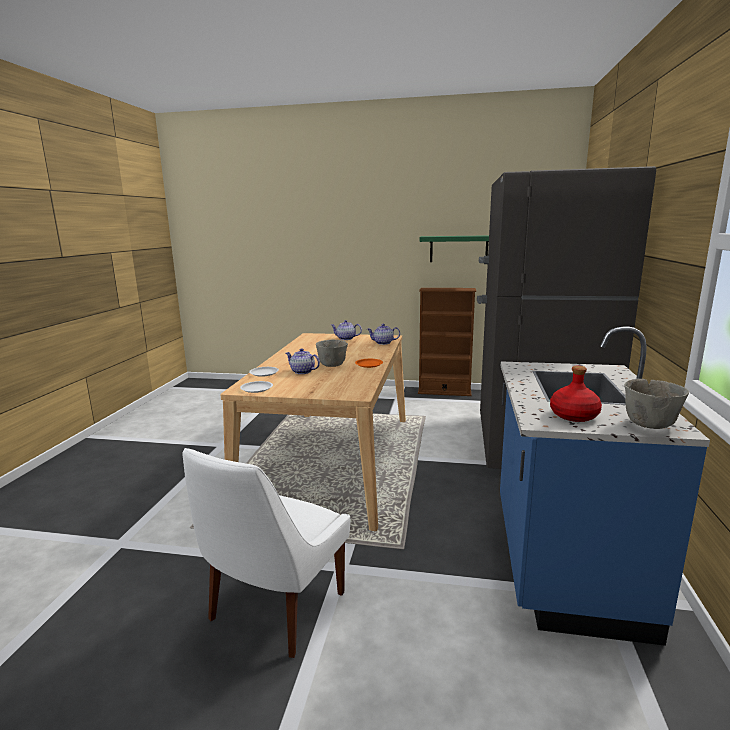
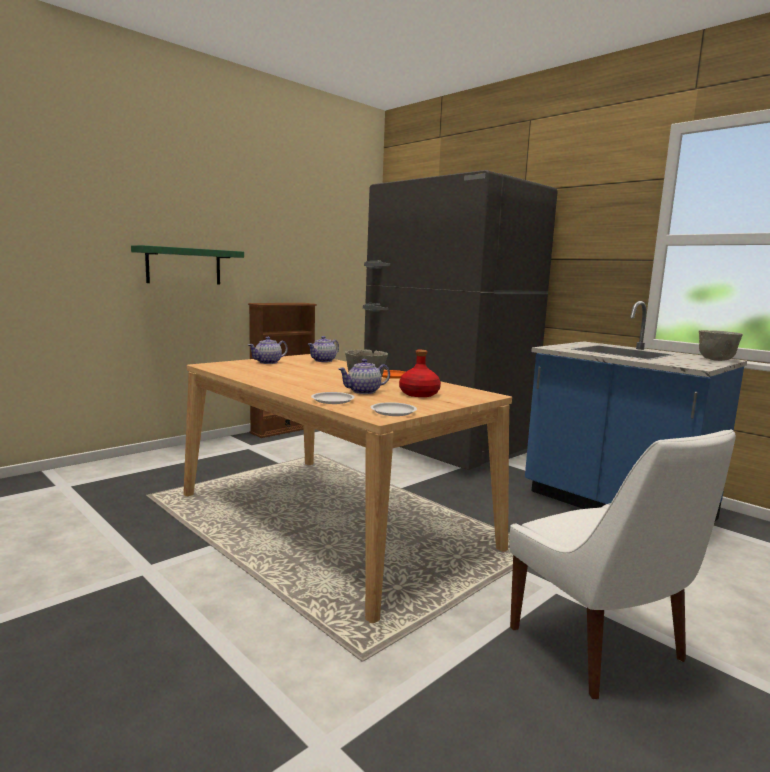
camera: 55 degrees left, 5 degrees down
(458, 249) = (284, 257): green shelf -> green shelf (184, 266)
(574, 415) = (688, 362): red bottle -> red bottle (419, 394)

